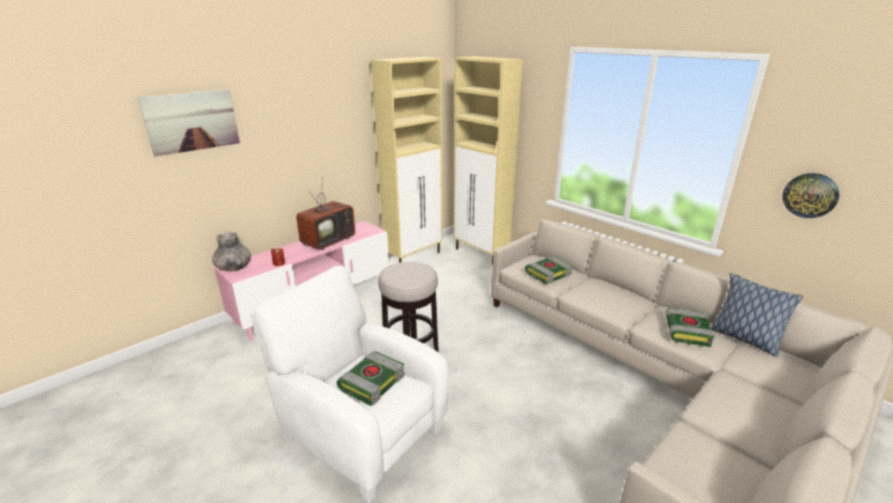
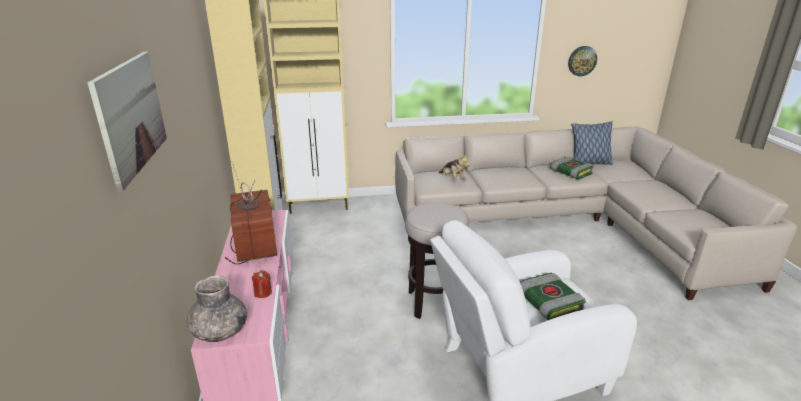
camera: 55 degrees left, 0 degrees up
(548, 273) = (452, 180): book -> plush toy

